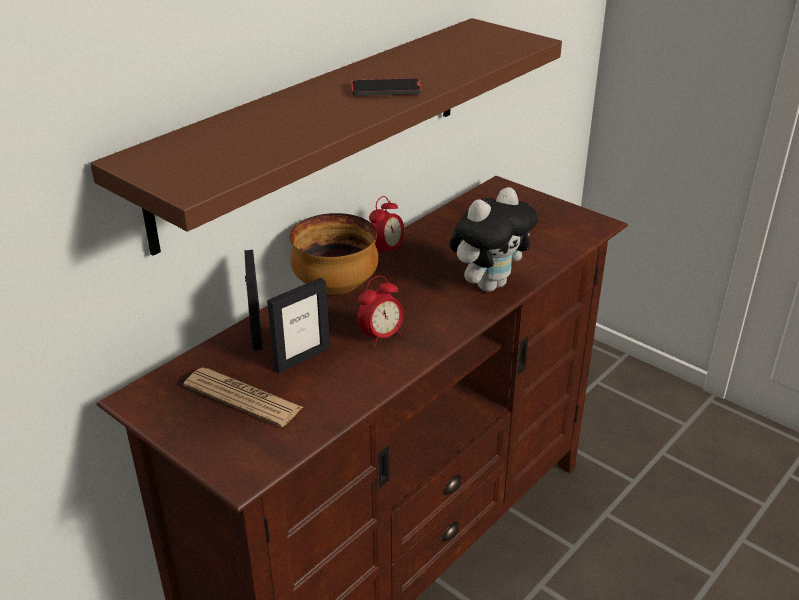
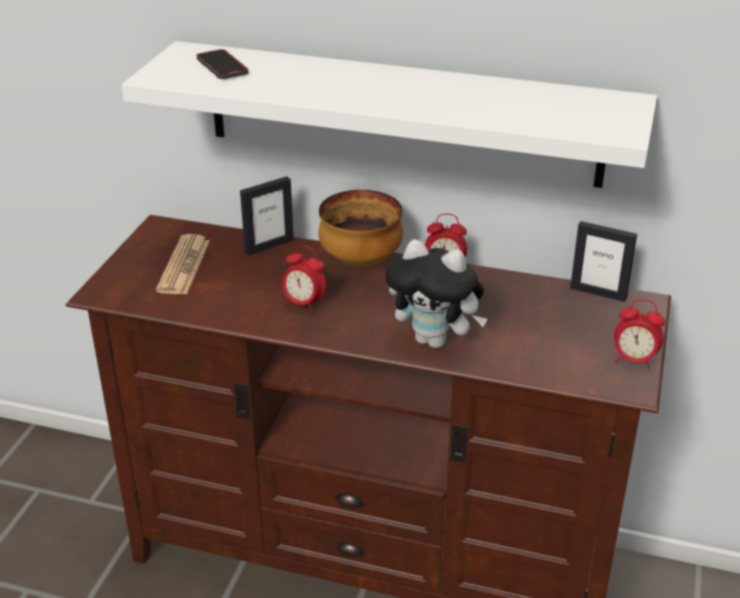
camera: 65 degrees right, 0 degrees up
(302, 358) = (248, 275): picture frame -> picture frame (598, 293)
(317, 127) = (402, 114): brown shelf -> white shelf
(386, 90) = (399, 97): phone -> phone (222, 67)
(568, 212) = (634, 360): none -> alarm clock

